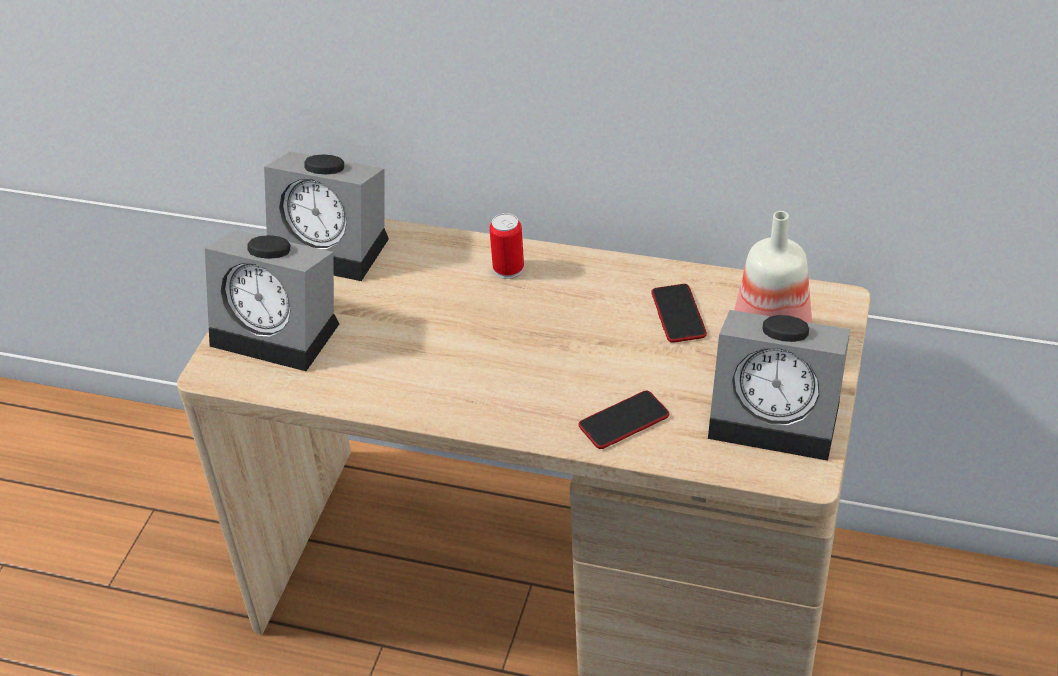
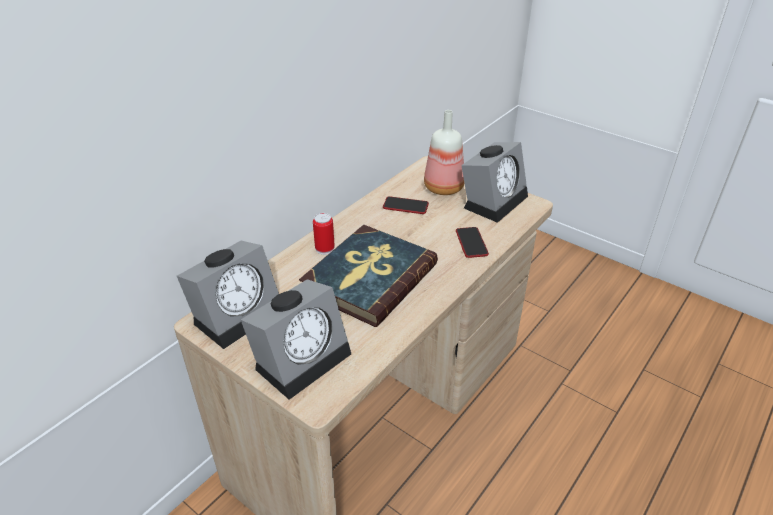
camera: 70 degrees left, 5 degrees down
(467, 335) = (369, 278): none -> book

